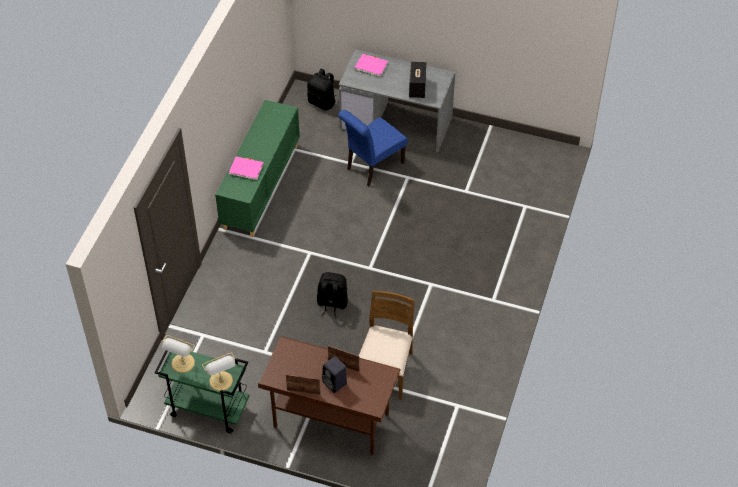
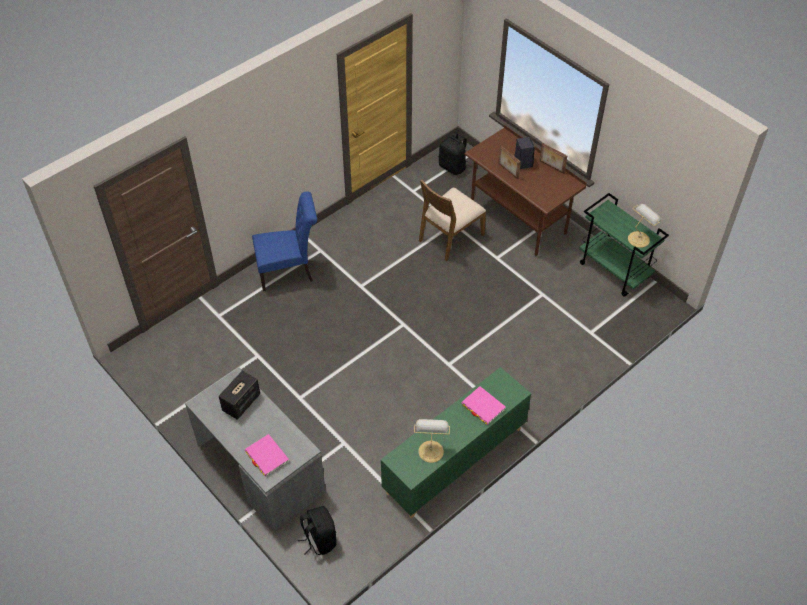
camera: 150 degrees left, 0 degrees up
(221, 382) = (612, 212): table lamp -> table lamp (430, 450)
(332, 303) = (459, 308): black backpack -> black backpack (453, 167)
(372, 167) = (326, 426): blue chair -> blue chair (289, 272)

